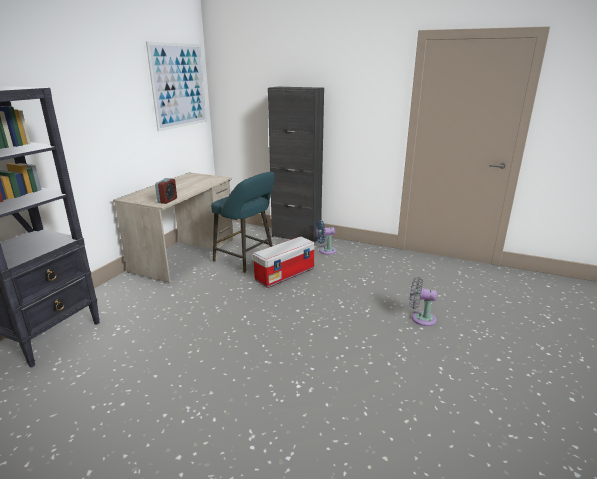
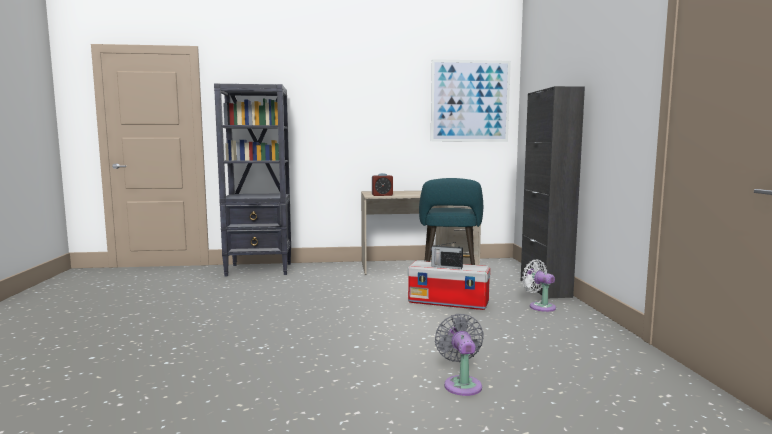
camera: 60 degrees right, 15 degrees down
(286, 248) = (446, 267): none -> radio
(325, 250) = (540, 306): blue fan -> white fan

